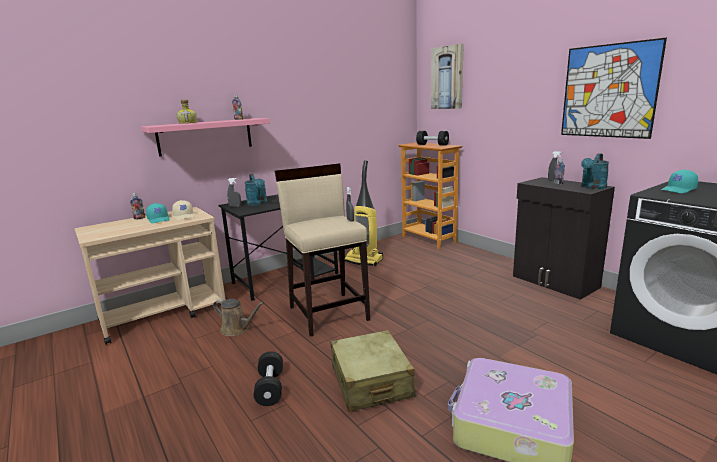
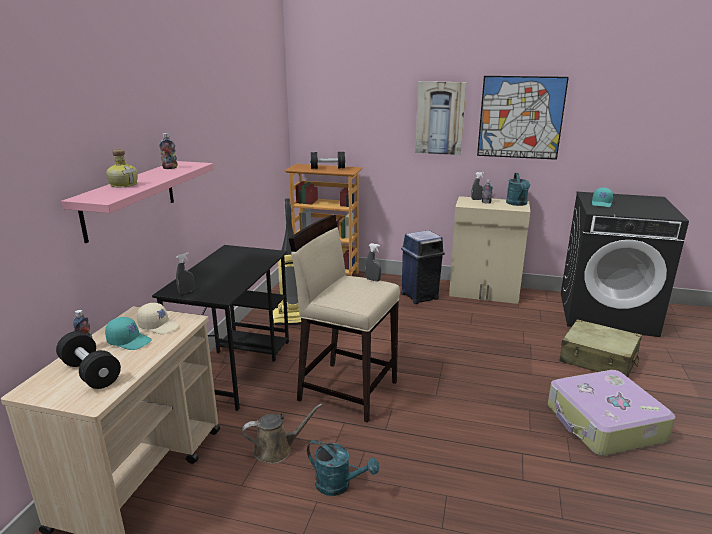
camera: 40 degrees left, 5 degrees up
(258, 204) = (211, 281): turquoise watering can -> turquoise watering can (339, 485)
(270, 388) = (411, 490): black dumbbell -> black dumbbell (91, 373)
(371, 382) = (480, 439): beige suitcase -> beige suitcase (598, 360)
(447, 78) = (336, 90): picture -> picture (440, 118)
(484, 270) = (420, 296): none -> blue trash can
(554, 282) = (484, 293): black cabinet -> beige cabinet

